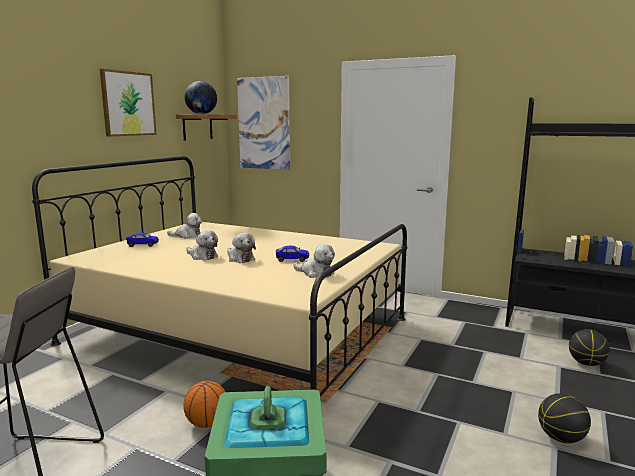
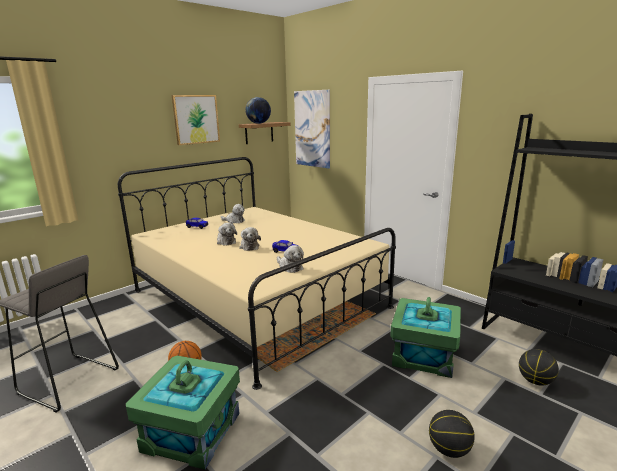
camera: 20 degrees right, 5 degrees up
(471, 358) = (424, 355): none -> green storage box

